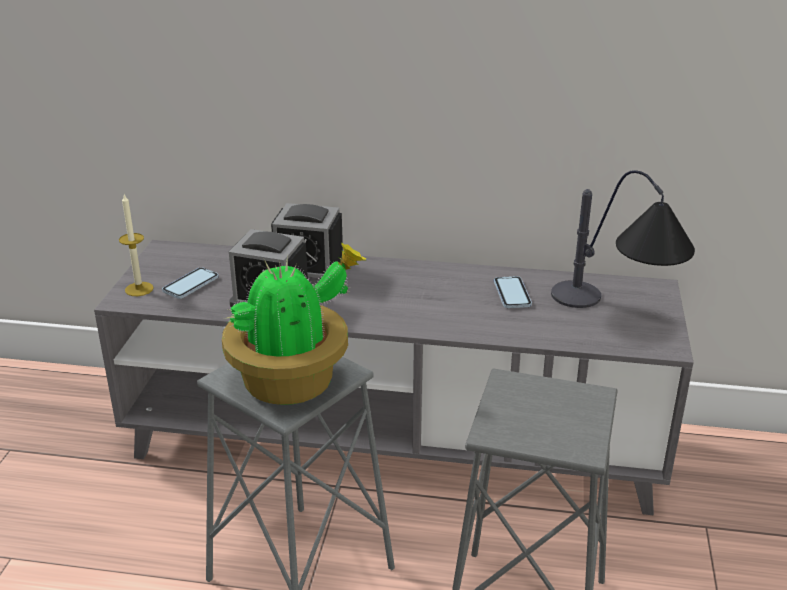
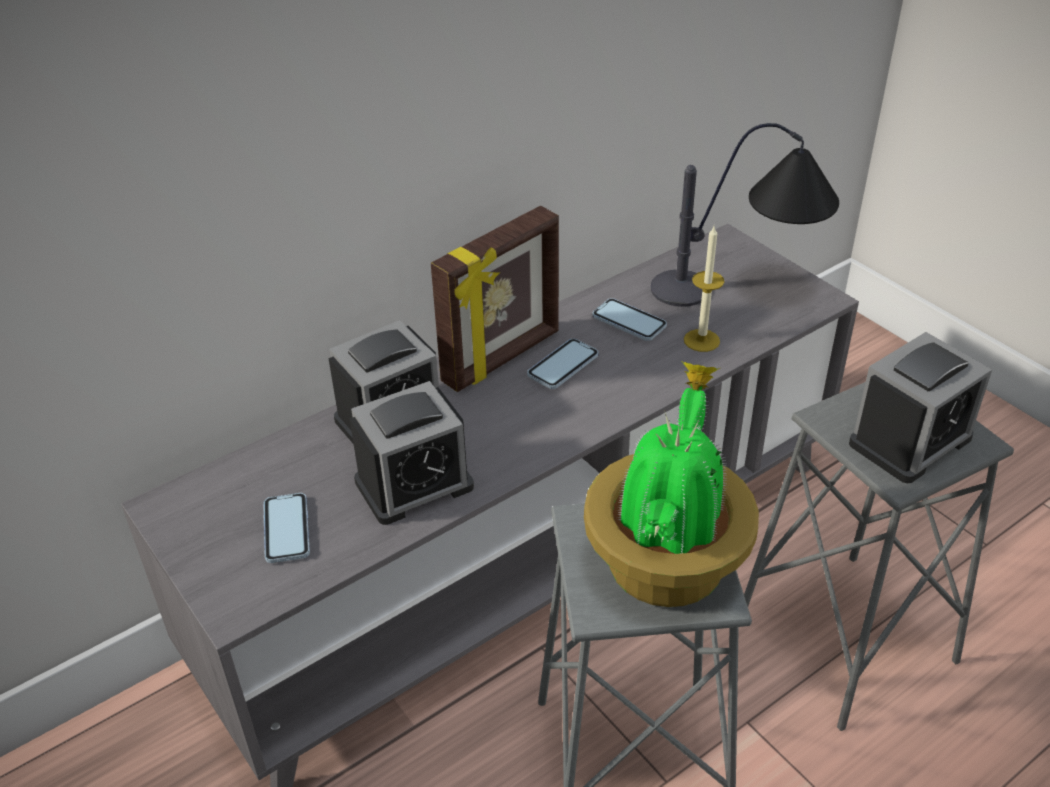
camera: 45 degrees left, 10 degrees up
(139, 289) = (230, 580): candle -> candle (701, 340)
(409, 274) = (503, 358): none -> picture frame
(435, 293) = (563, 366): none -> phone
(537, 422) = (910, 441): none -> alarm clock

